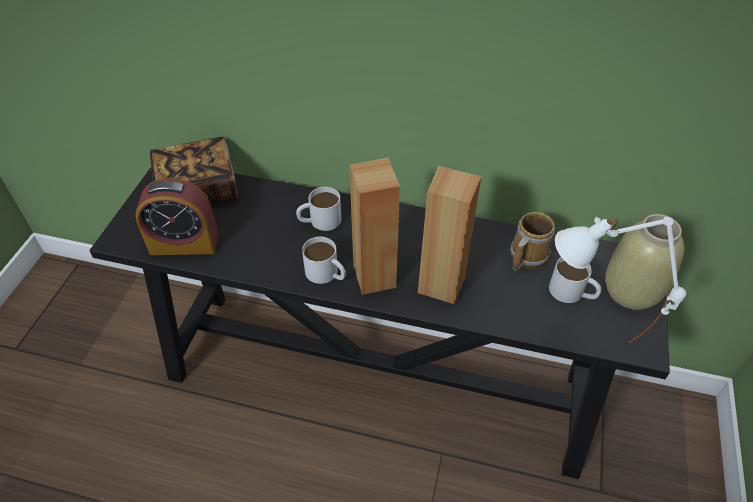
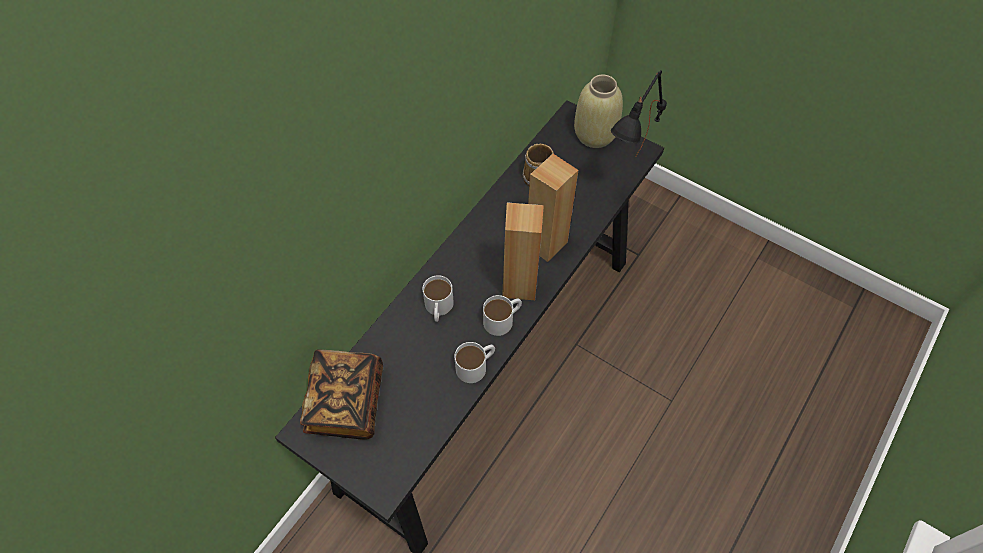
camera: 70 degrees left, 10 degrees up
(184, 244) = (418, 427): alarm clock -> none
(572, 293) = (584, 167): white mug -> white mug (476, 365)
(586, 343) = (628, 179): white table lamp -> black table lamp

